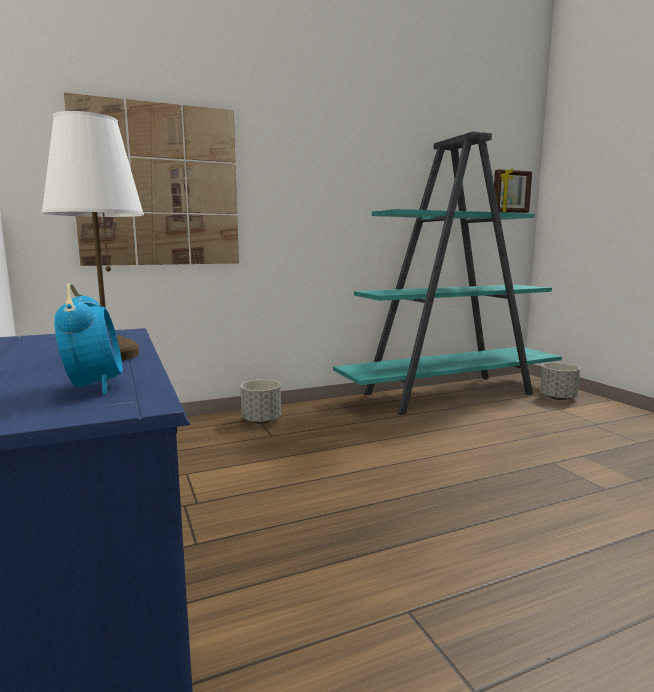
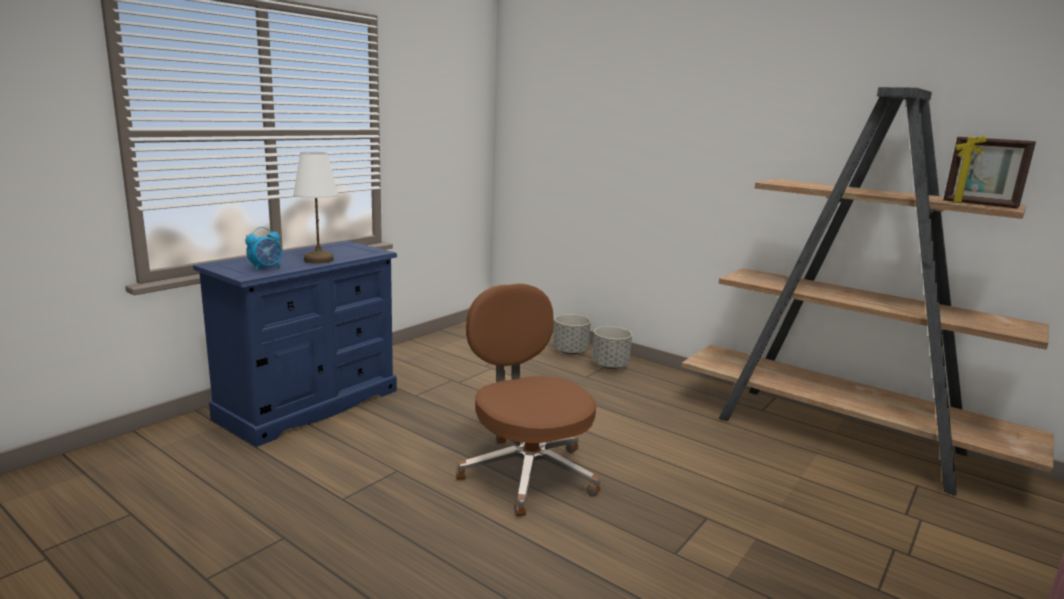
camera: 60 degrees right, 5 degrees up
(159, 186) = (583, 139): picture -> none
(450, 394) = (842, 437): turquoise bookcase -> brown bookcase
(452, 517) = (527, 472): none -> brown office chair
(558, 398) = (979, 518): grey planter -> grey planter (570, 352)

